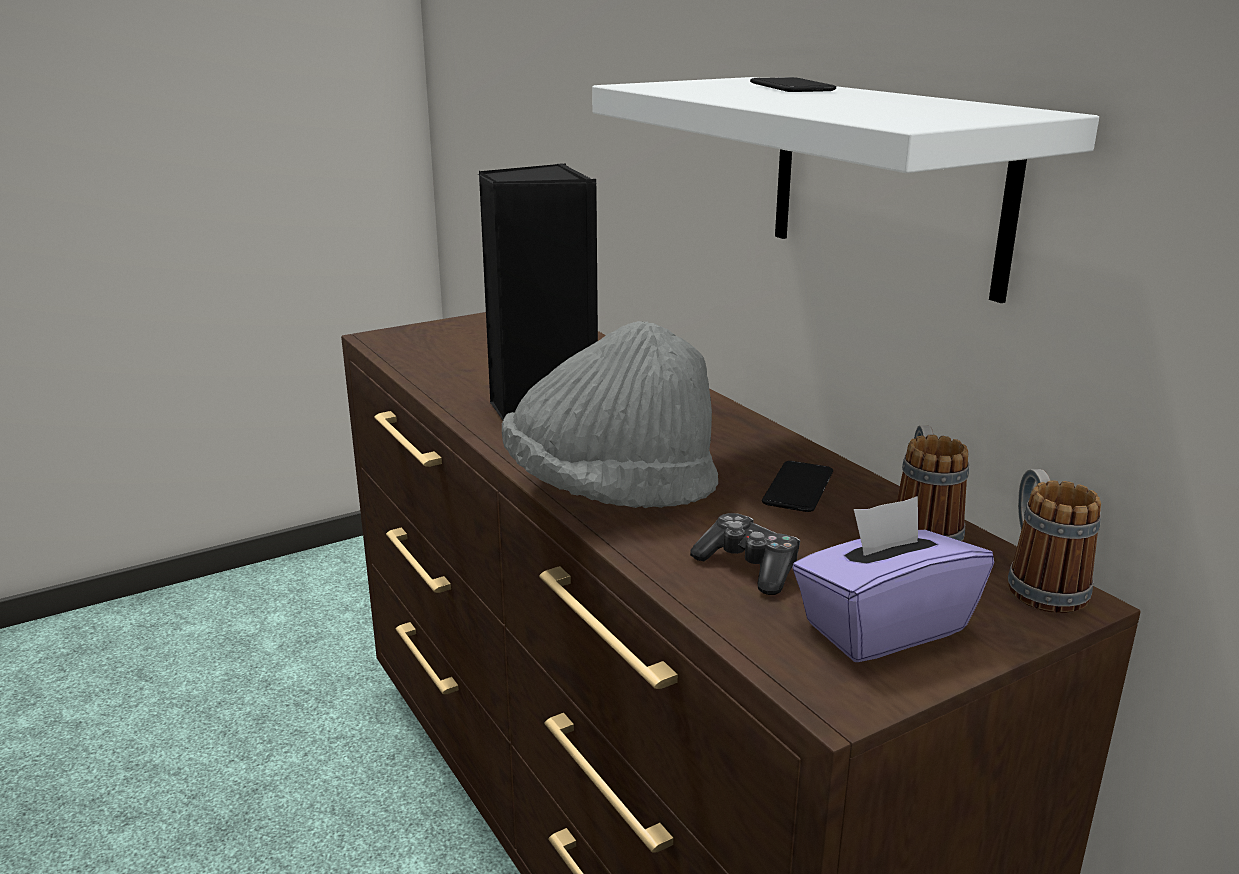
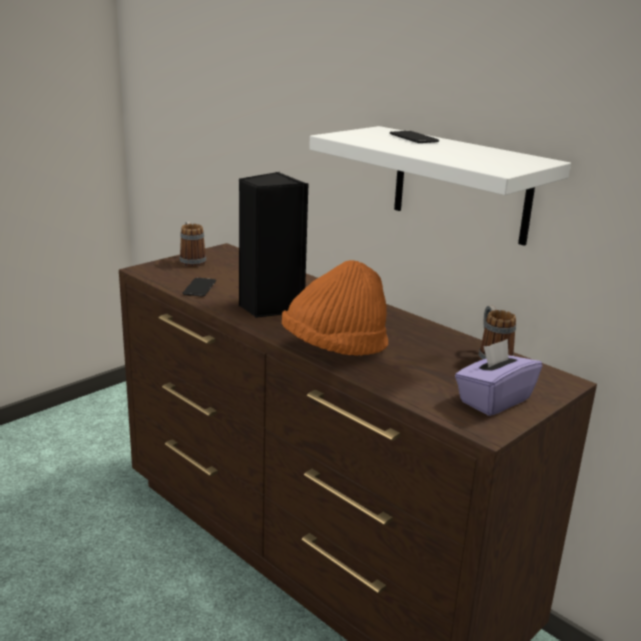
camera: 15 degrees left, 0 degrees up
(611, 491) = (334, 349): grey hat -> orange hat
(749, 567) = (422, 379): game controller -> none
(798, 488) = (425, 340): phone -> phone (199, 288)
(1038, 584) = (551, 376): mug -> mug (191, 261)

